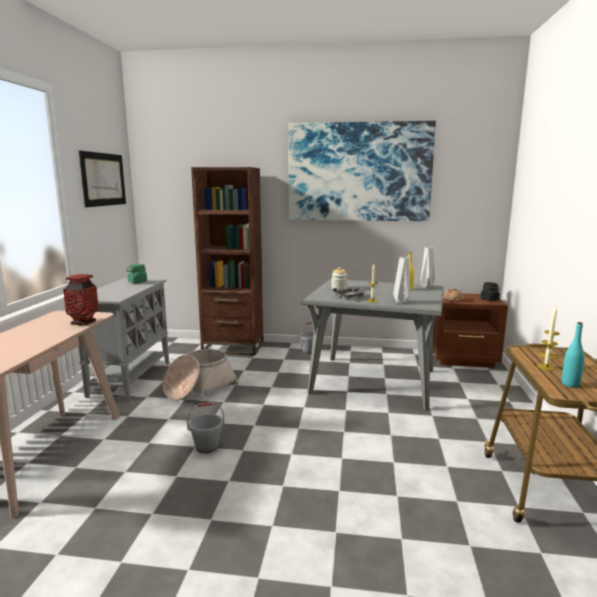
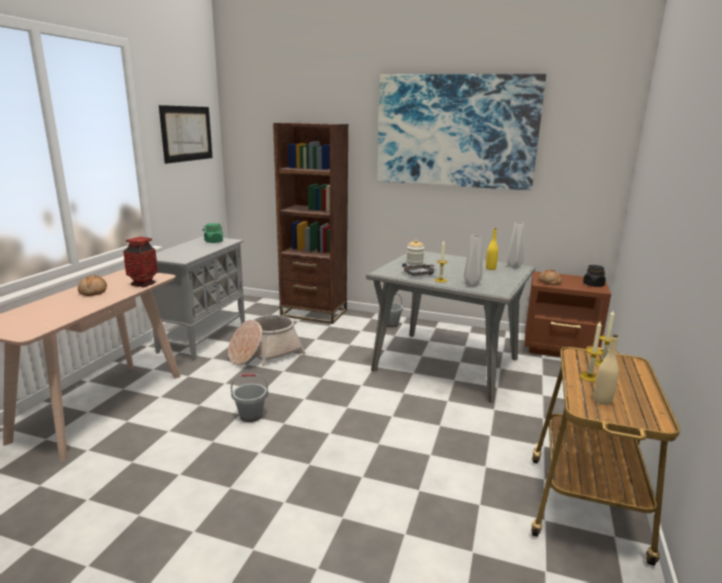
camera: 10 degrees right, 5 degrees up
(33, 333) = (94, 292): none -> bread
(570, 384) = (602, 400): turquoise bottle -> beige bottle

